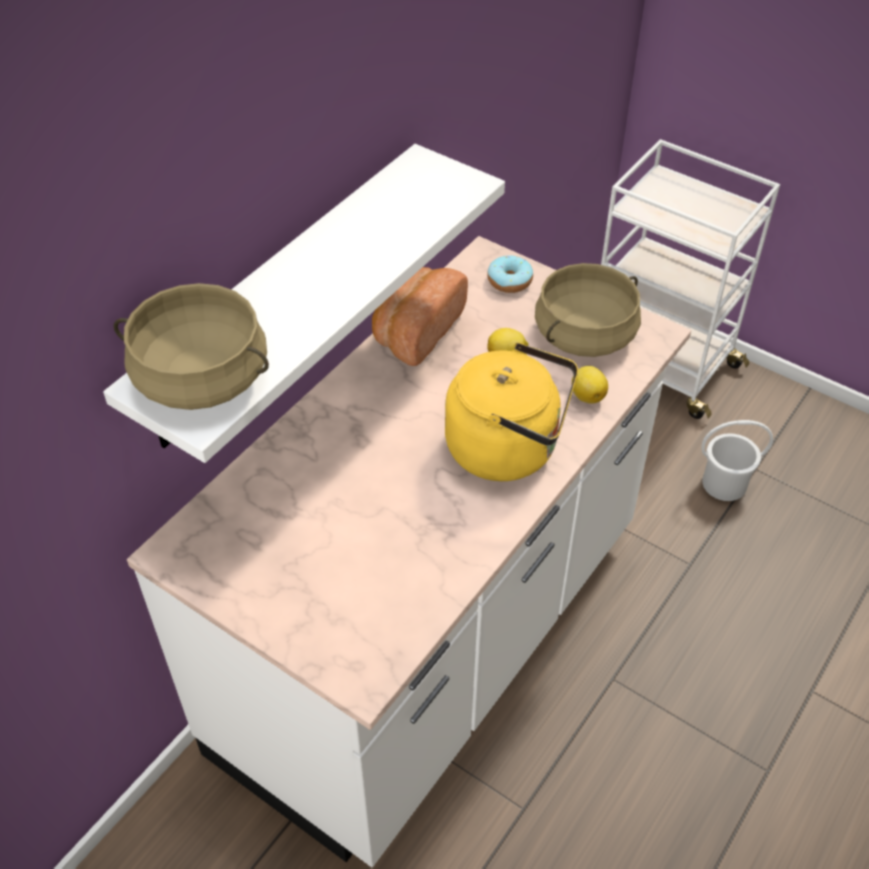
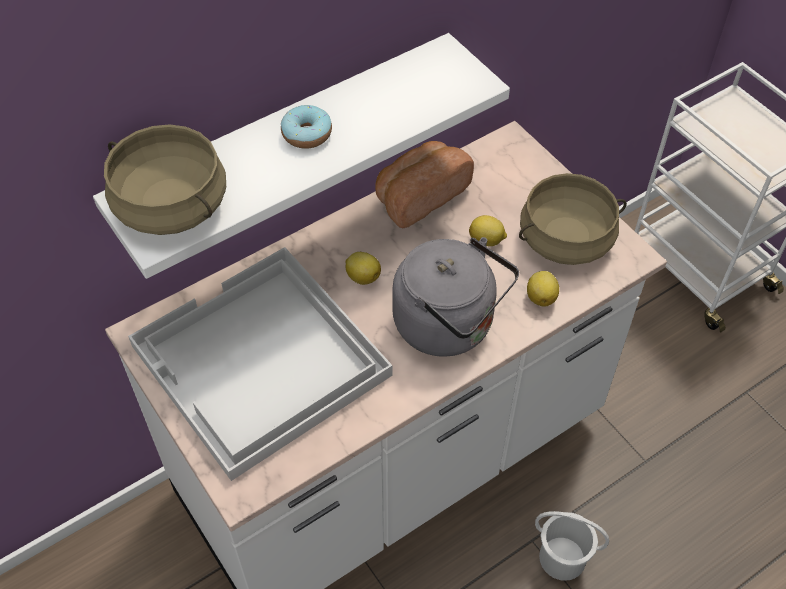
camera: 20 degrees right, 5 degrees up
(324, 543) = (260, 363): none -> white tray
(394, 425) = (362, 276): none -> lemon
(508, 448) = (449, 325): yellow kettle -> grey kettle
(509, 281) = (522, 171): donut -> donut (307, 134)
(724, 483) = (710, 396): white bucket -> white bucket (562, 557)

